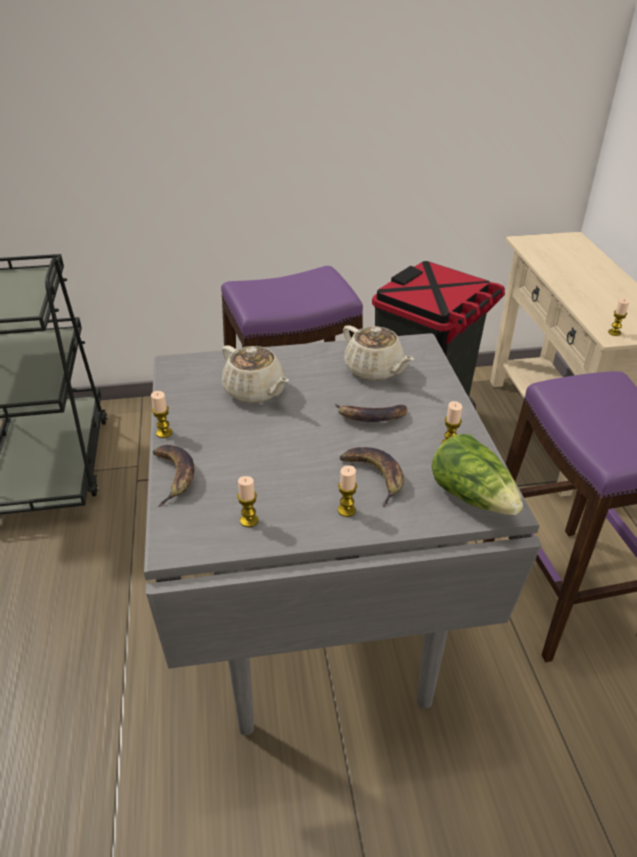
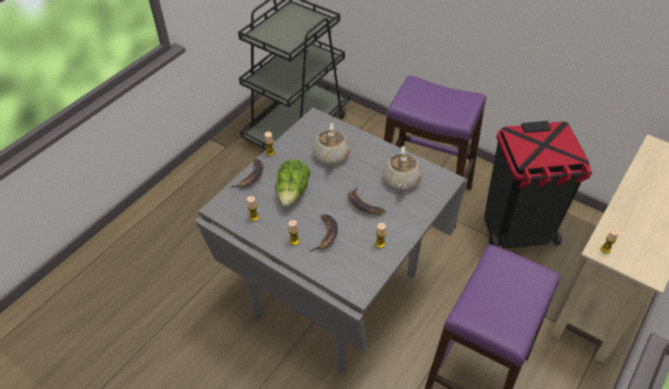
camera: 45 degrees right, 10 degrees up
(473, 496) = (353, 275): lettuce -> lettuce (293, 192)

